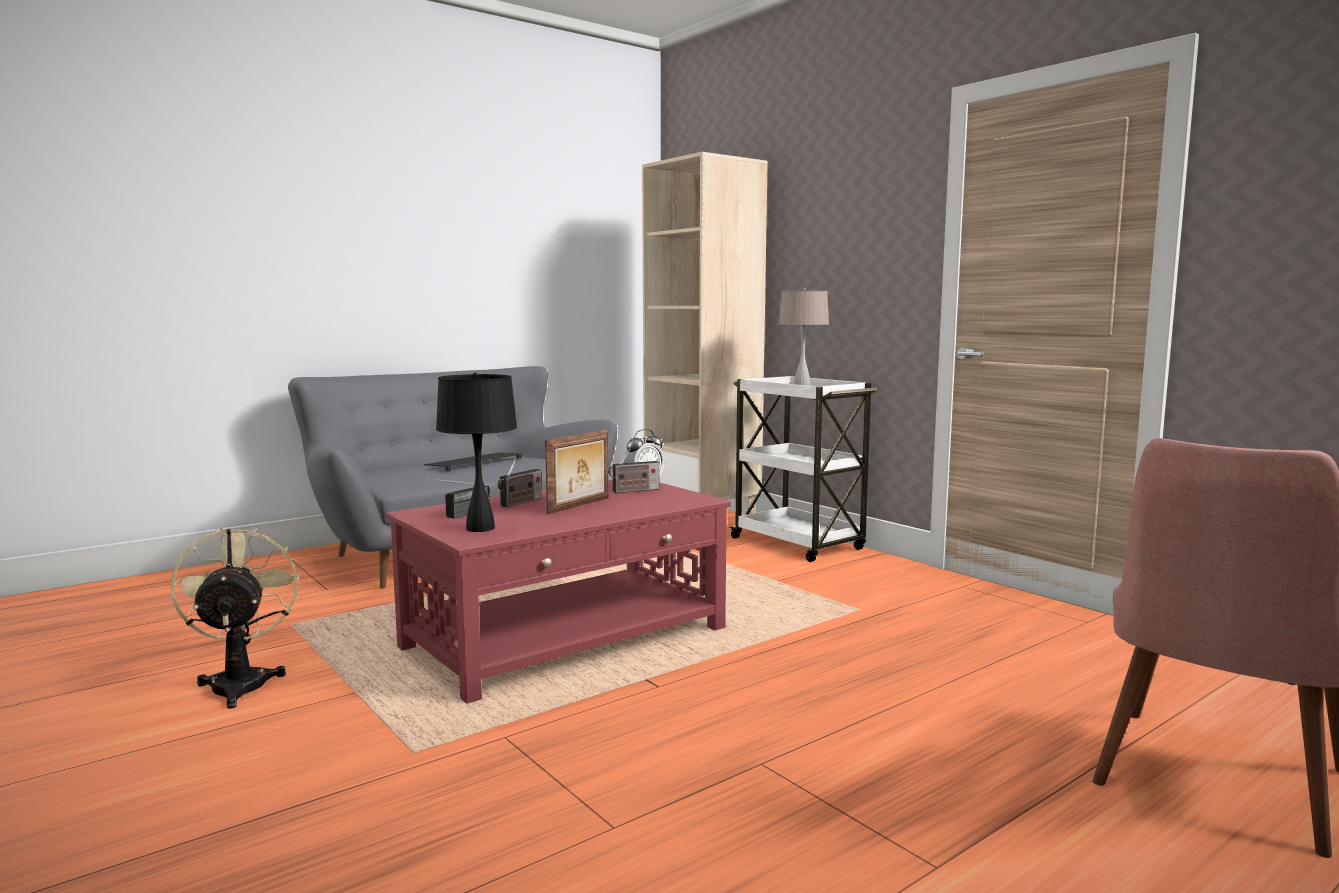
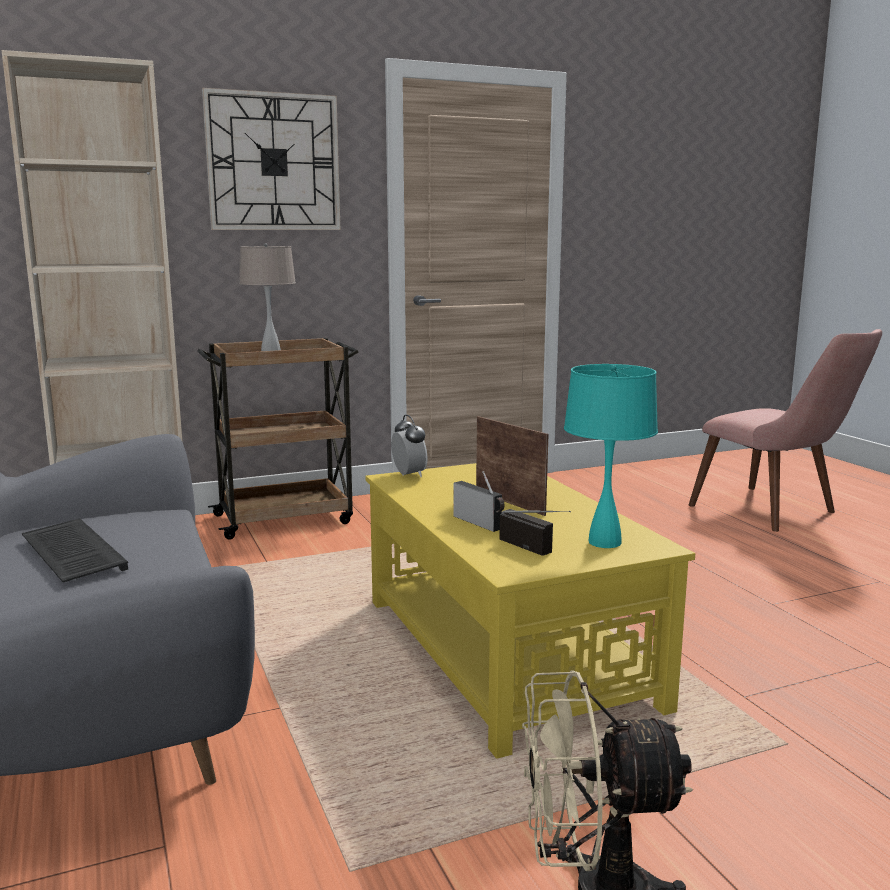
camera: 75 degrees left, 5 degrees up
(480, 528) = (605, 542): black table lamp -> turquoise table lamp
(567, 638) = (505, 651): red coffee table -> yellow coffee table
(634, 490) = (447, 481): radio -> none
(799, 544) = (285, 519): white cart -> brown cart
(849, 214) = (273, 162): none -> wall clock

